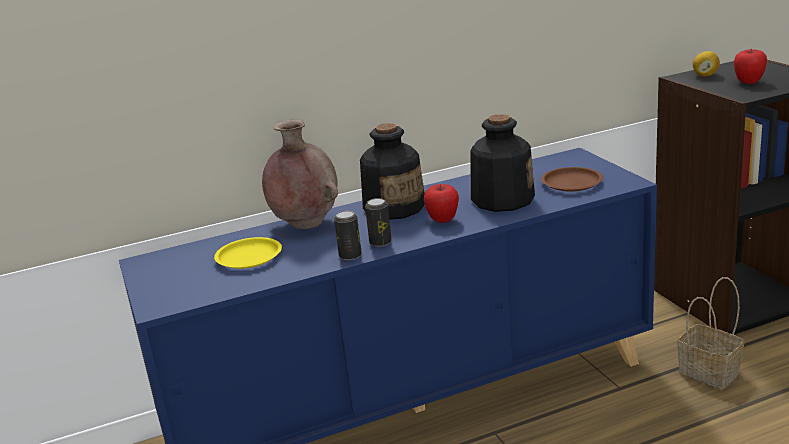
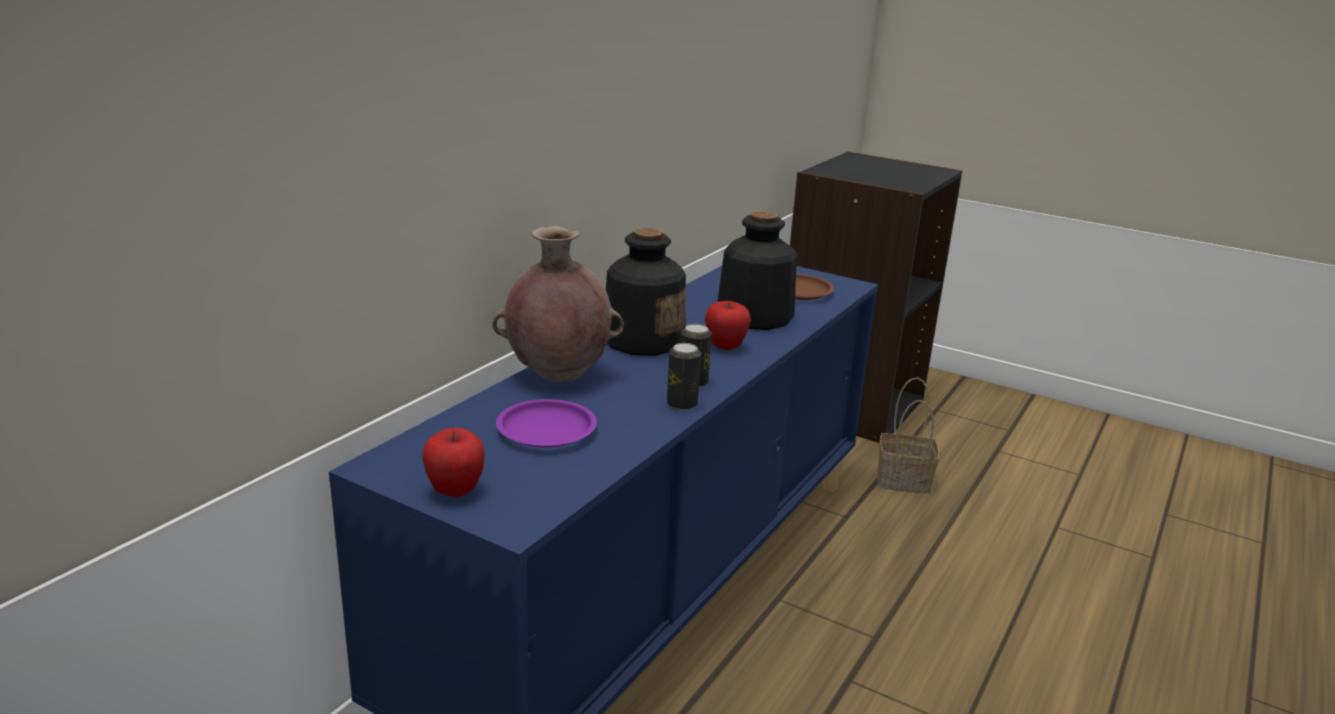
camera: 40 degrees left, 0 degrees up
(249, 258) = (547, 430): yellow plate -> purple plate
(705, 75) = (839, 170): lemon -> none
(748, 82) = (891, 175): apple -> apple (455, 491)

